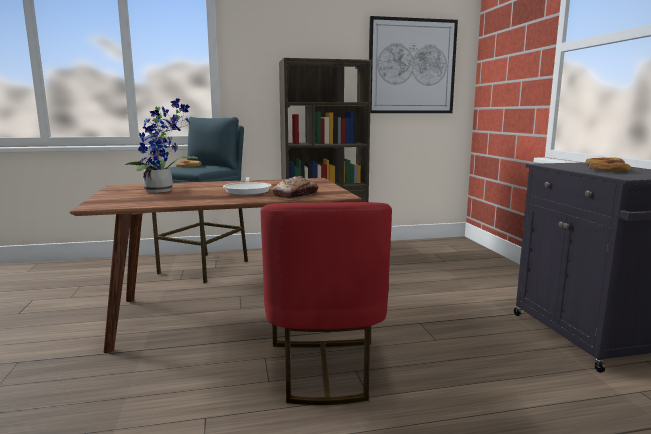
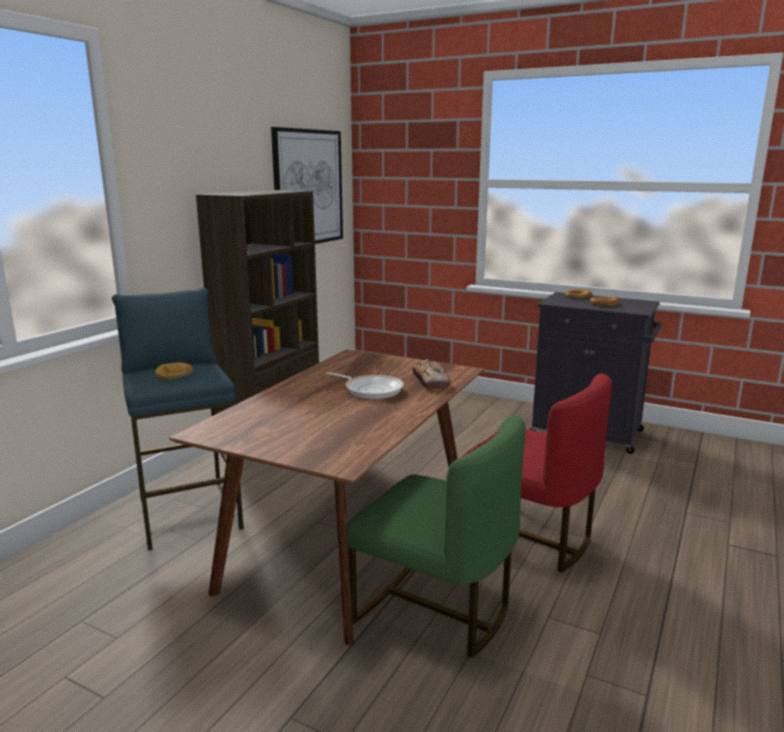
camera: 50 degrees left, 5 degrees up
(163, 191) = (294, 420): potted plant -> none
(170, 366) = (435, 610): none -> green chair

